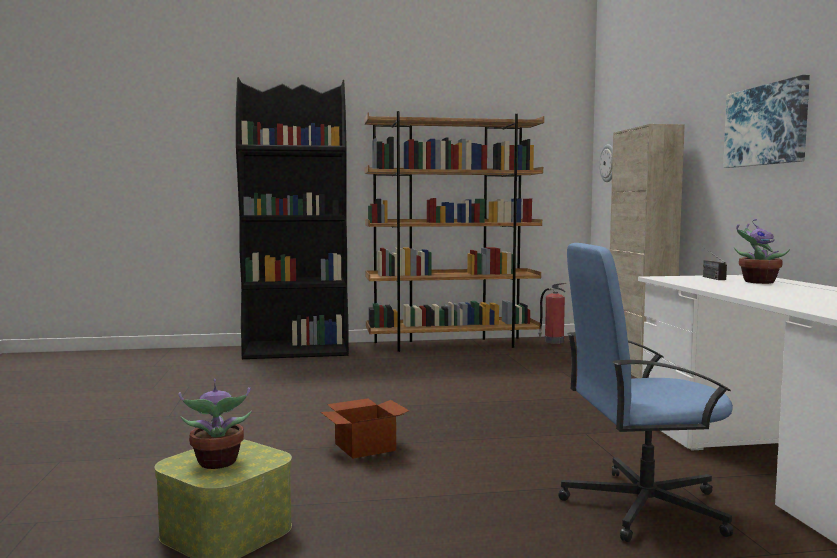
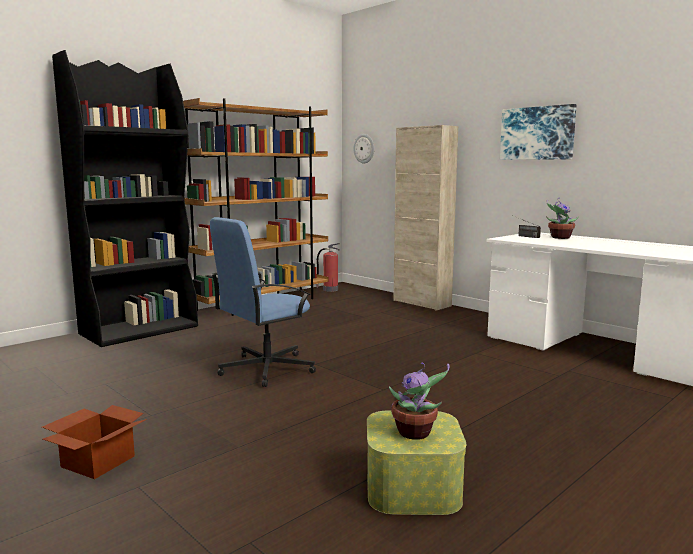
camera: 35 degrees left, 5 degrees up
(365, 446) = (370, 397): cardboard box -> cardboard box (98, 460)
(642, 506) = (585, 390): blue office chair -> blue office chair (265, 369)

